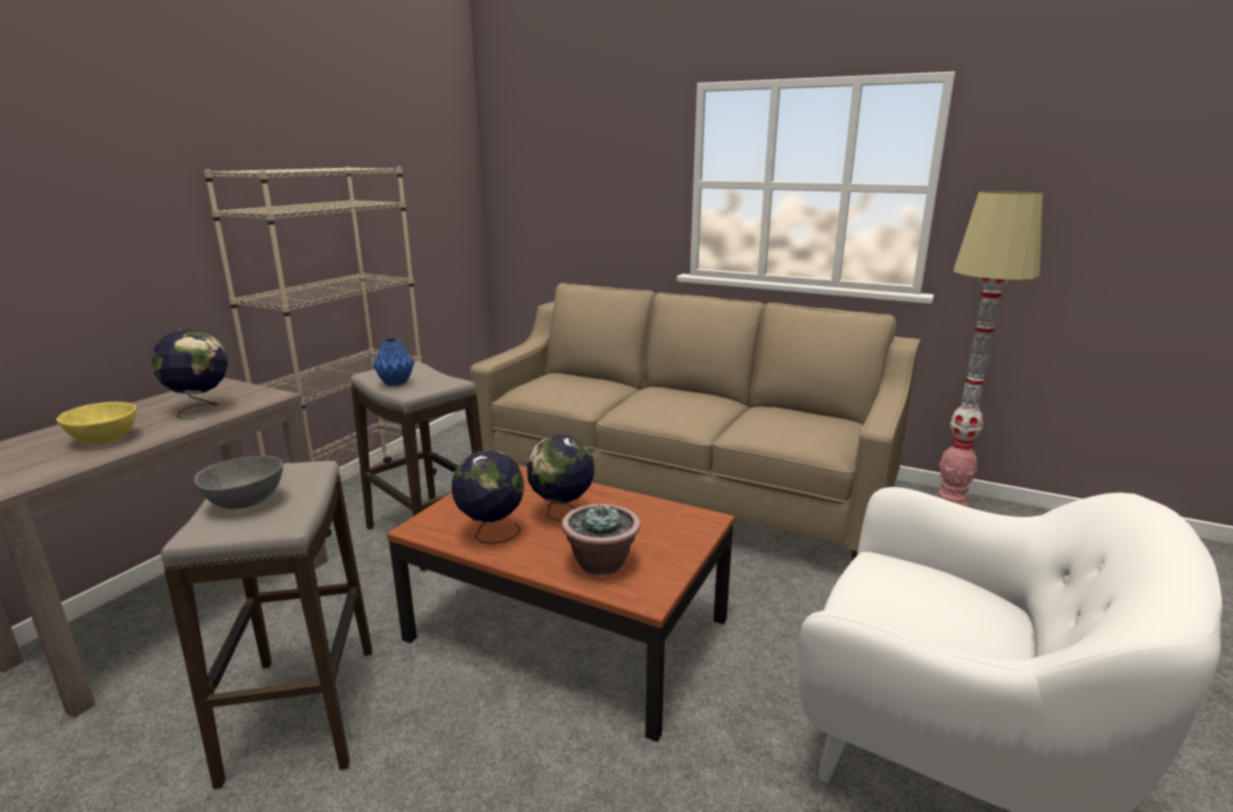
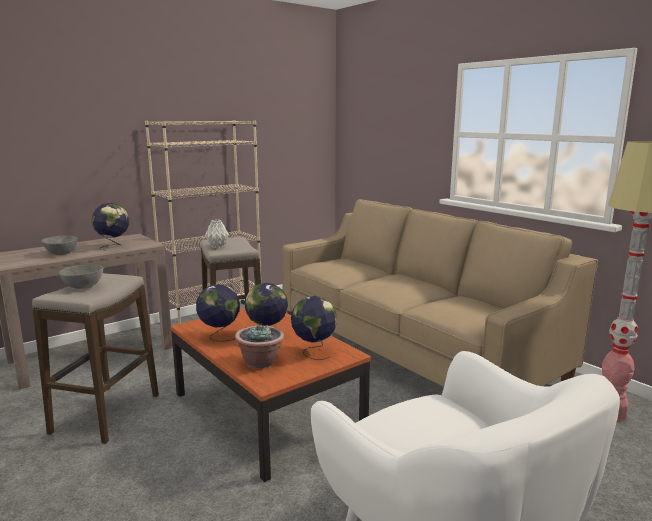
camera: 25 degrees right, 5 degrees down
(104, 439) = (61, 253): yellow bowl -> grey bowl
(395, 383) = (217, 246): blue vase -> grey vase
(656, 527) = (314, 352): none -> globe

